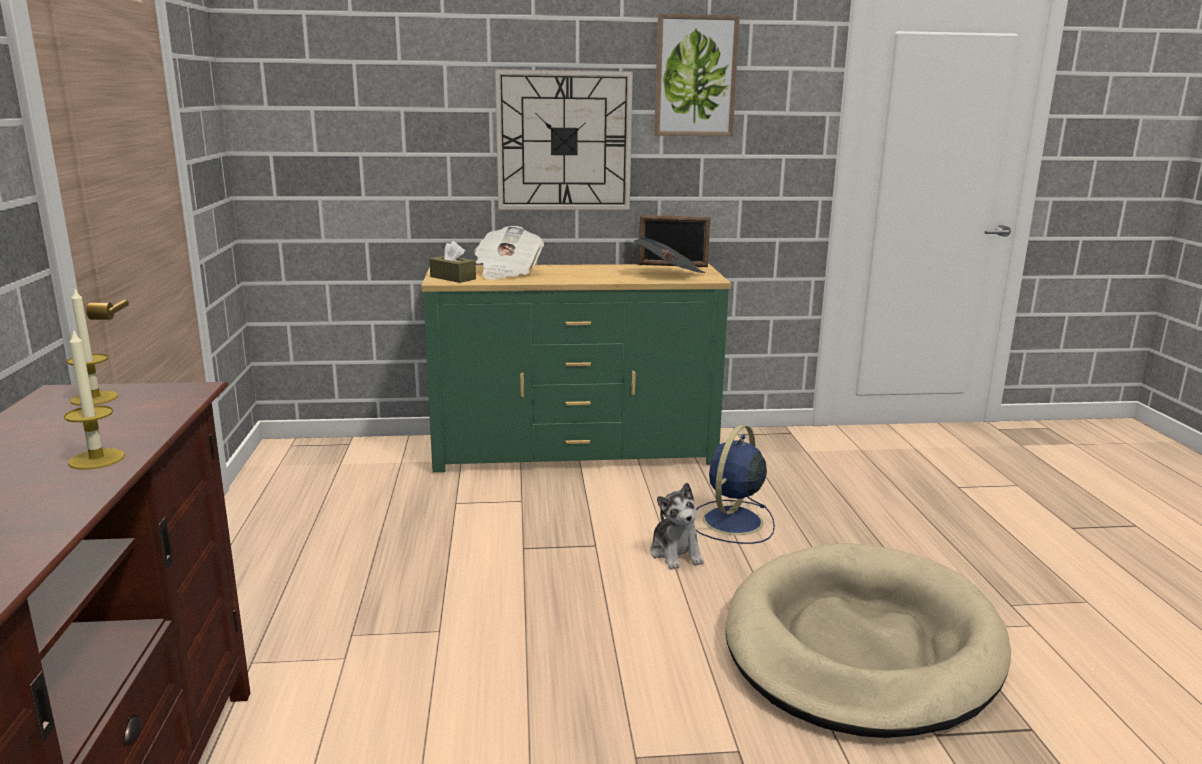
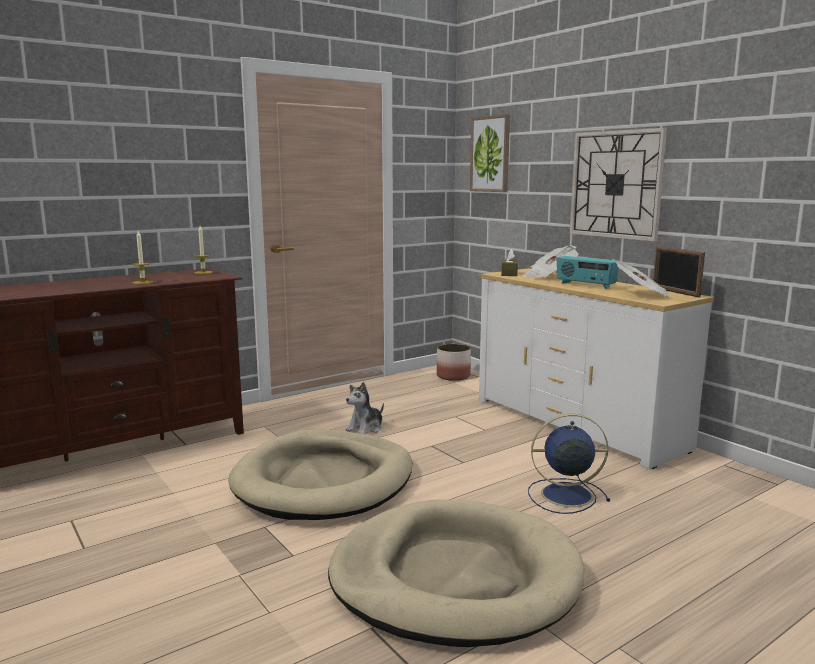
camera: 60 degrees right, 5 degrees down
(319, 456) = (453, 376): none -> planter
(540, 661) = (324, 481): none -> beige dog bed
(574, 451) = (577, 424): green dresser -> white dresser
(585, 275) = (585, 285): none -> radio
(676, 553) = (489, 487): plush toy -> plush toy (366, 428)
(695, 76) = (717, 128): picture -> picture (490, 154)

